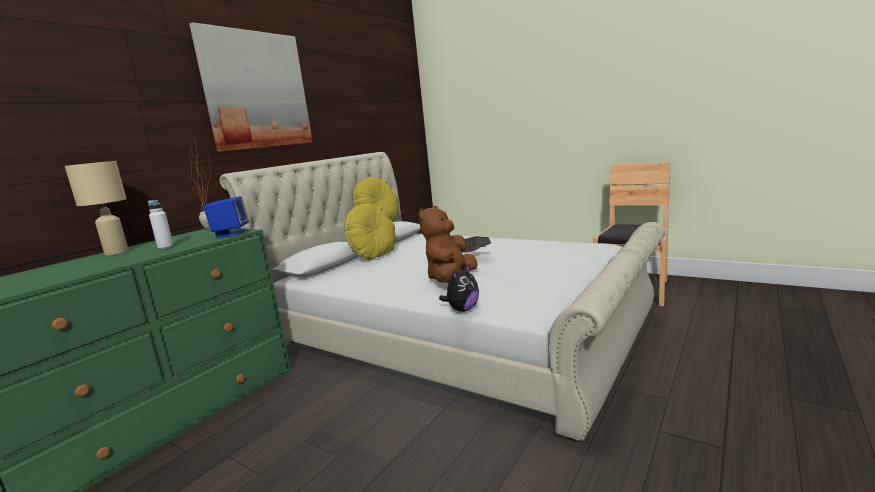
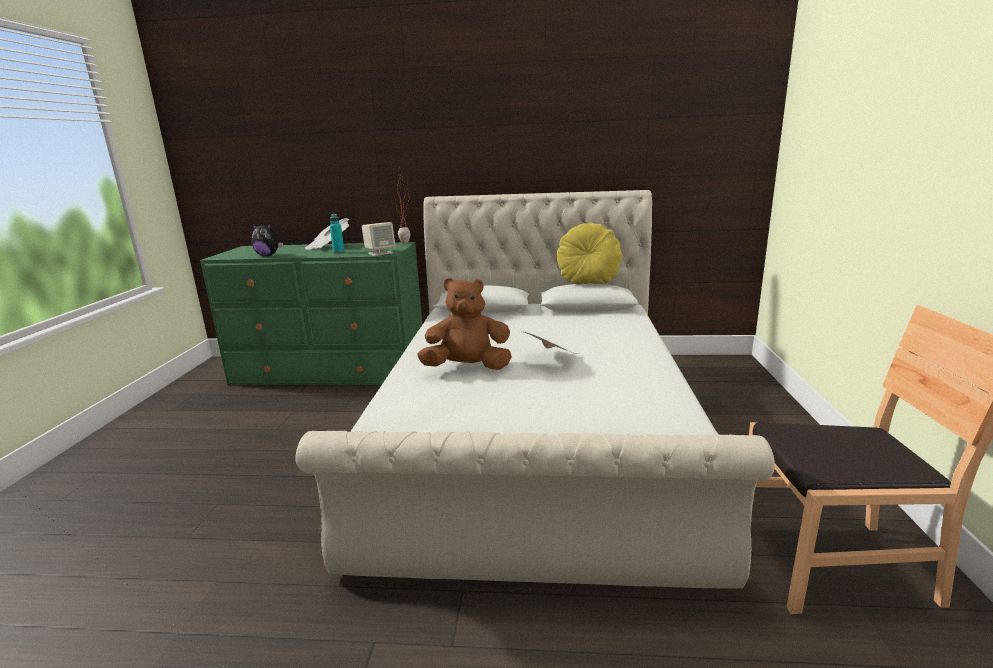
camera: 60 degrees right, 5 degrees up
(116, 253) = (329, 246): beige table lamp -> newspaper
(166, 247) = (338, 251): white bottle -> turquoise bottle
(231, 234) = (380, 253): blue speaker -> beige speaker
(256, 90) = (481, 114): picture -> none
(374, 256) = (529, 316): yellow pillow -> none
(462, 309) = (383, 394): plush toy -> plush toy (268, 255)

